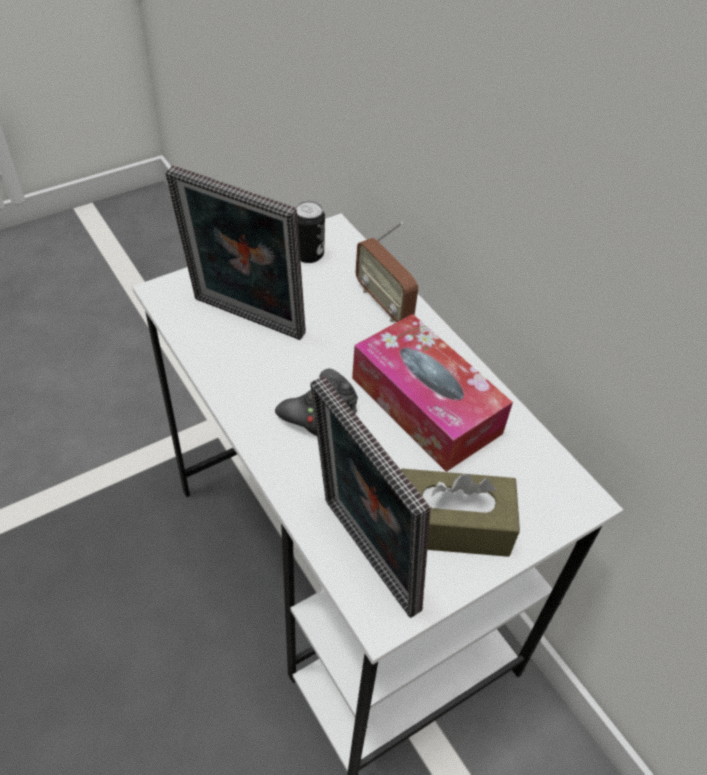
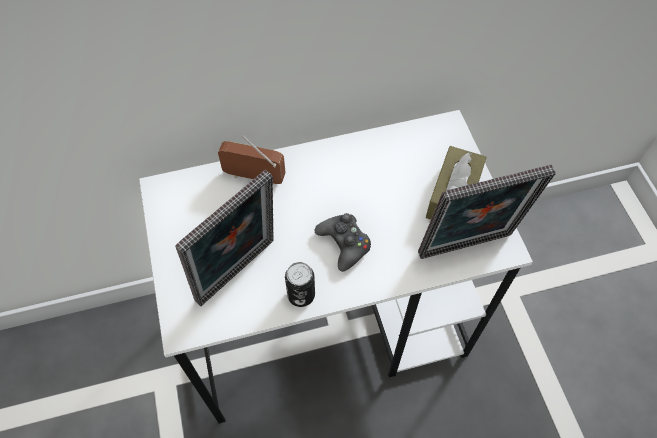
camera: 70 degrees left, 10 degrees up
(308, 254) = (180, 213): can -> can (301, 295)
(384, 303) = (254, 177): radio -> radio turned 150 degrees counterclockwise
(425, 405) = (358, 180): tissue box -> none

